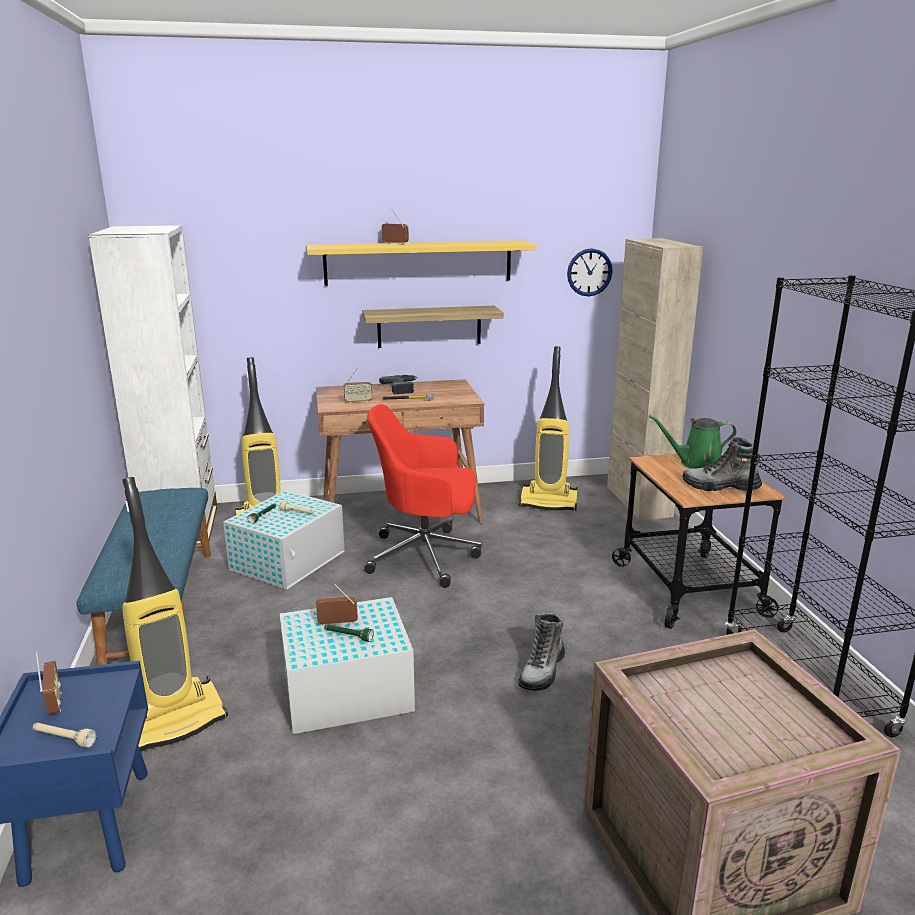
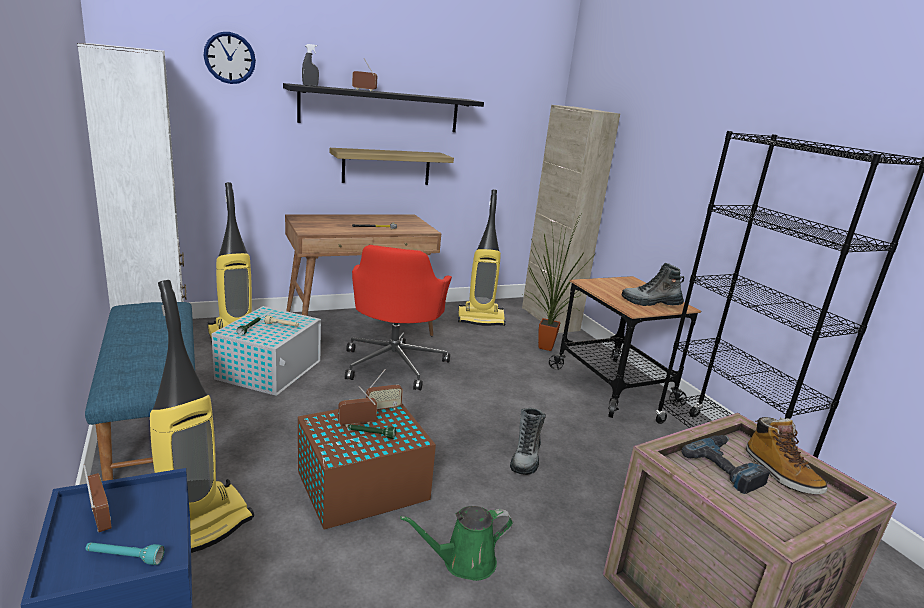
camera: 15 degrees left, 0 degrees up
(64, 739) = (124, 558): beige flashlight -> turquoise flashlight
(332, 246) = (310, 86): none -> grey spray bottle
(345, 691) = (360, 485): white storage box -> brown storage box
(358, 402) = (331, 228): radio -> radio (383, 409)
(402, 388) = (364, 218): power drill -> power drill (727, 467)
(418, 262) = (381, 109): yellow shelf -> black shelf
(426, 556) = (394, 364): red office chair -> red office chair turned 75 degrees counterclockwise
(589, 272) = (516, 131): wall clock -> wall clock (229, 58)
(616, 539) = (544, 348): none -> potted plant
(696, 464) = (623, 285): green watering can -> green watering can (464, 562)
(770, 704) = (780, 474): none -> boot

